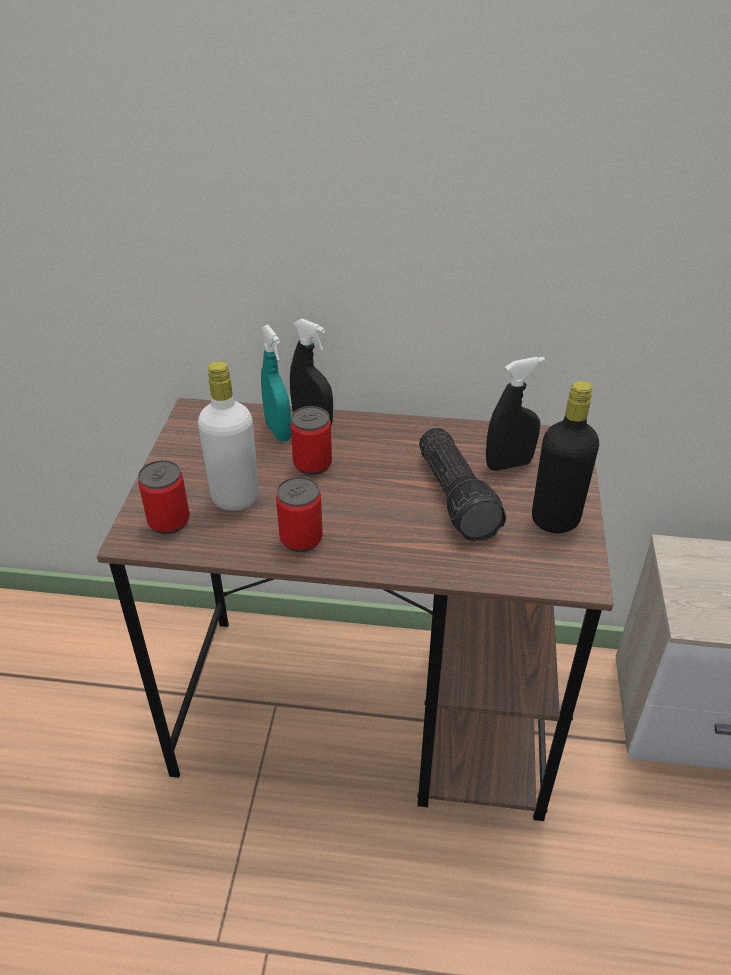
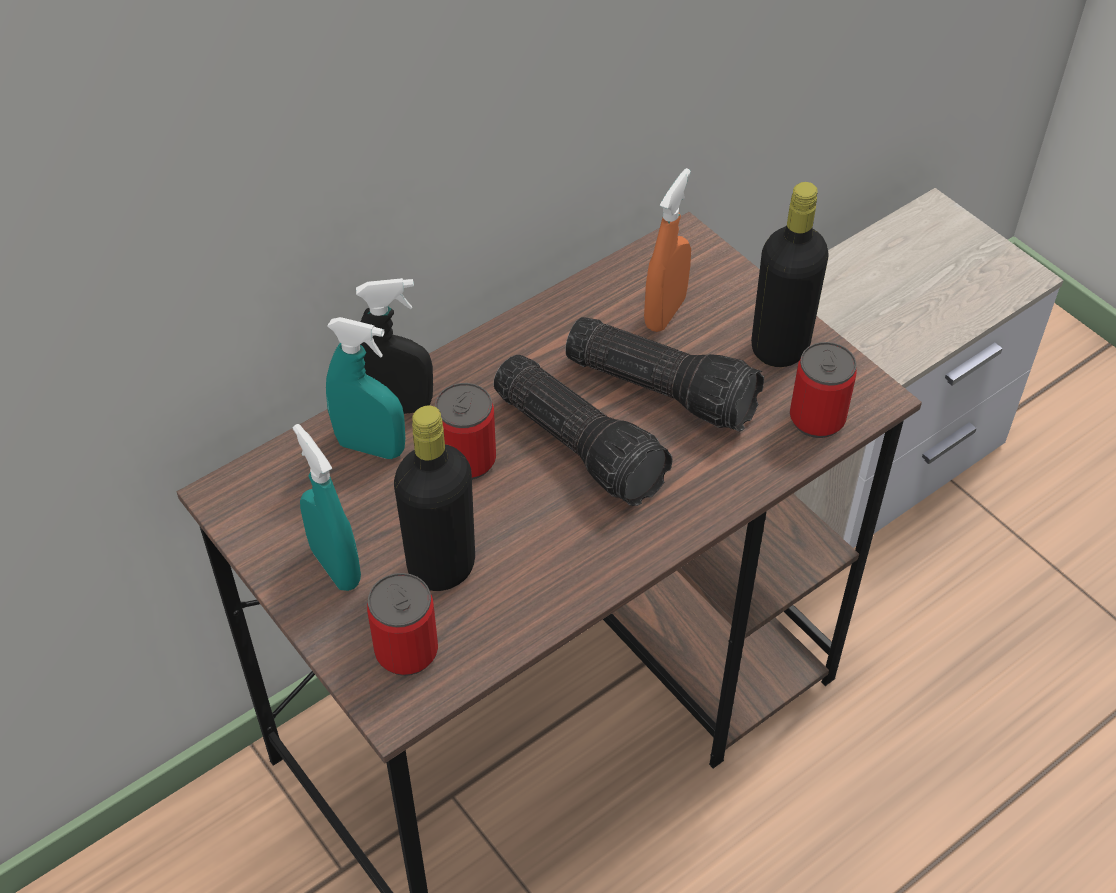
camera: 45 degrees left, 10 degrees up
(193, 467) = (335, 566): none -> turquoise spray bottle
(235, 498) = (441, 566): white bottle -> black bottle
(301, 538) = (575, 556): can -> can (817, 419)
(377, 493) = (581, 443): none -> flashlight
(509, 464) = (665, 312): black spray bottle -> orange spray bottle

